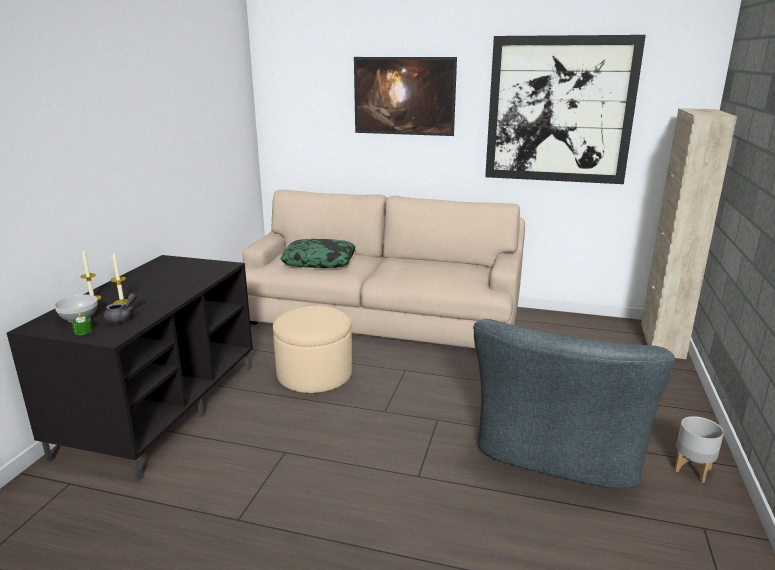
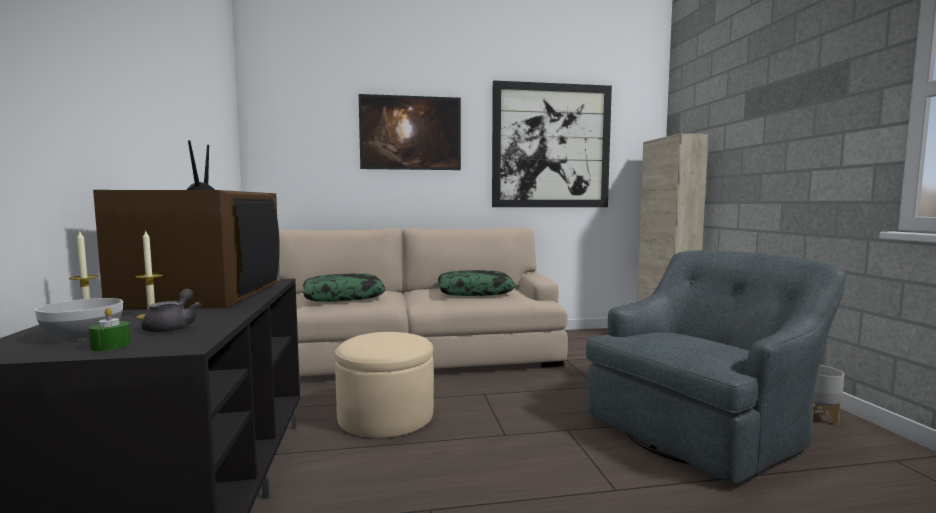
camera: 25 degrees left, 15 degrees down
(173, 277) = (209, 293): none -> television
(435, 271) = (475, 292): none -> pillow
(558, 449) = (703, 428): grey armchair -> grey armchair turned 120 degrees counterclockwise

